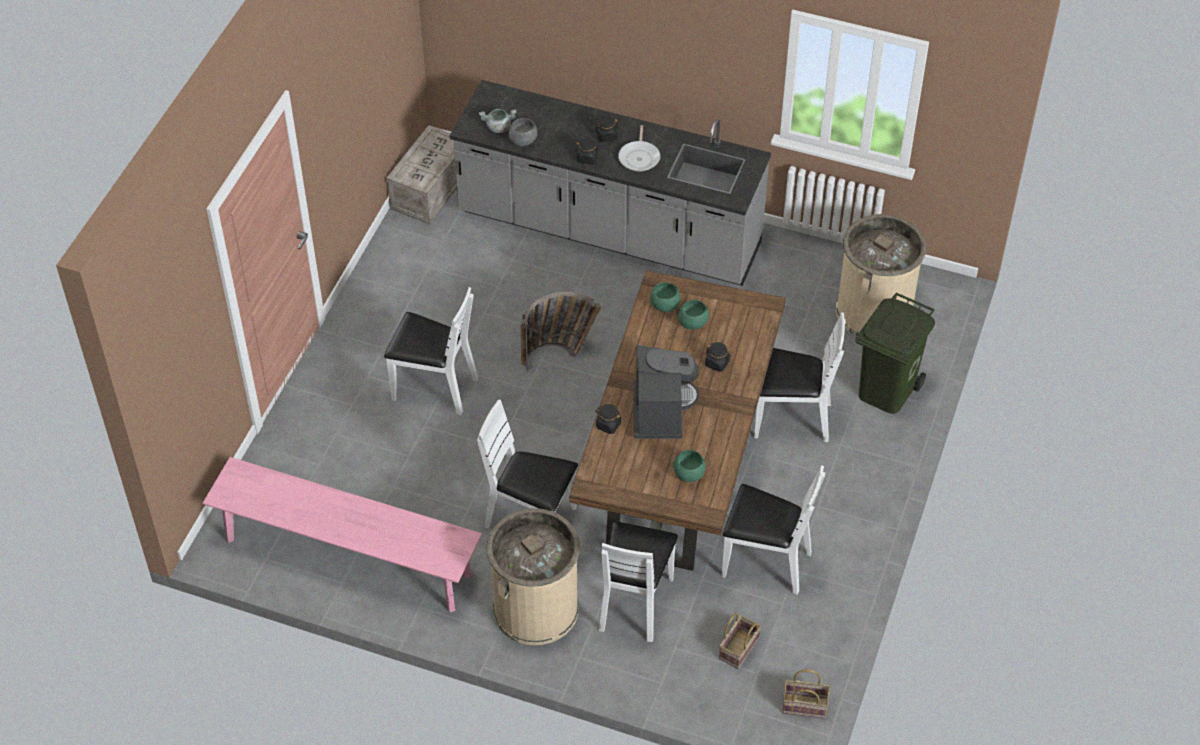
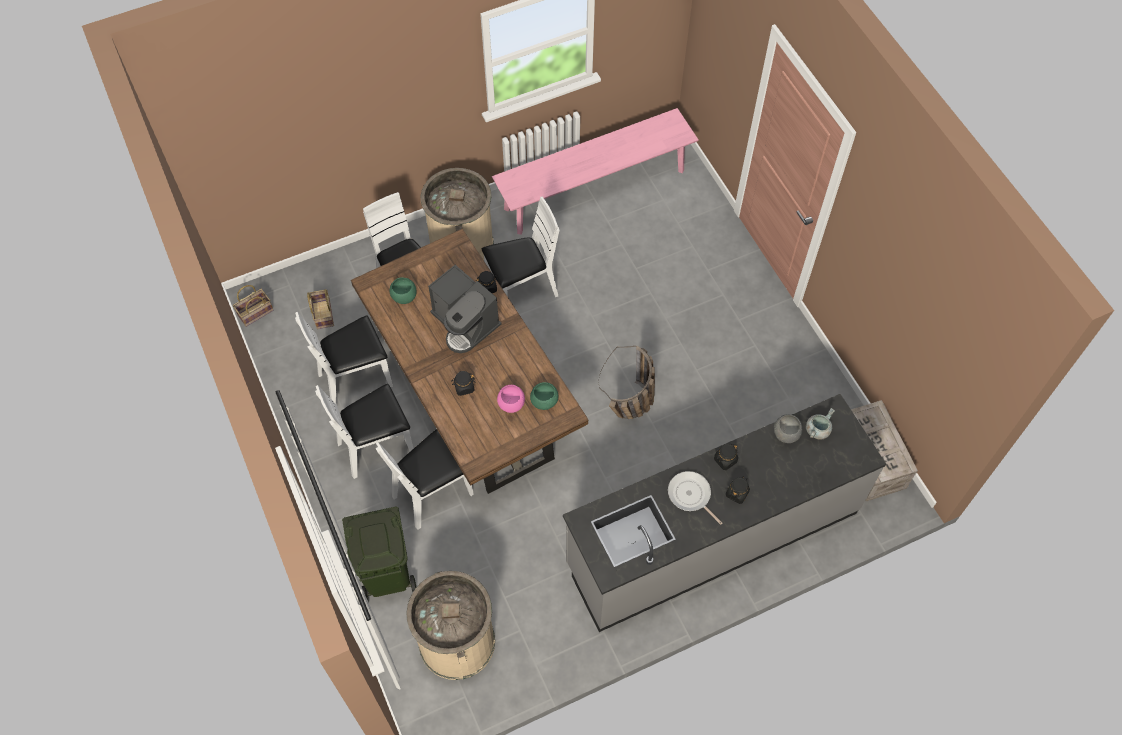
camera: 135 degrees right, 10 degrees up
(434, 387) = (676, 321): white chair -> white chair (376, 447)
(693, 323) = (511, 404): green bowl -> pink bowl

